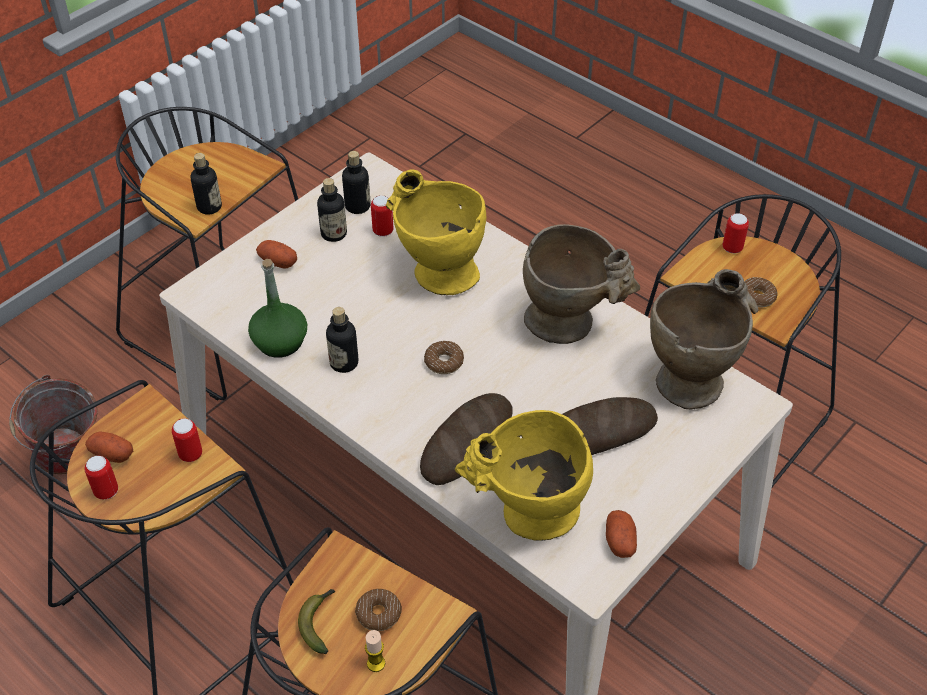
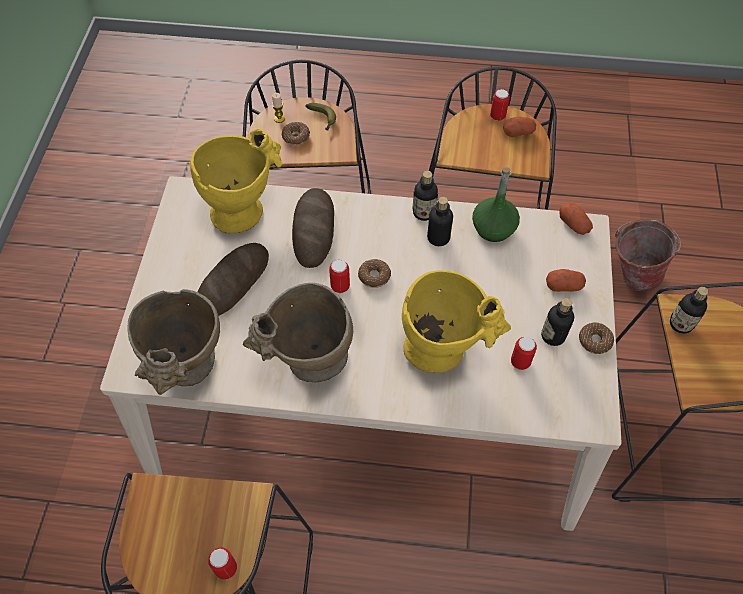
camera: 145 degrees right, 10 degrees up
(190, 454) = (476, 154): can -> can (340, 286)
(357, 206) = (564, 375): bottle -> bottle (424, 212)
(619, 541) = (178, 222): potato -> potato (574, 224)
(757, 297) = (176, 513): donut -> donut (594, 341)

